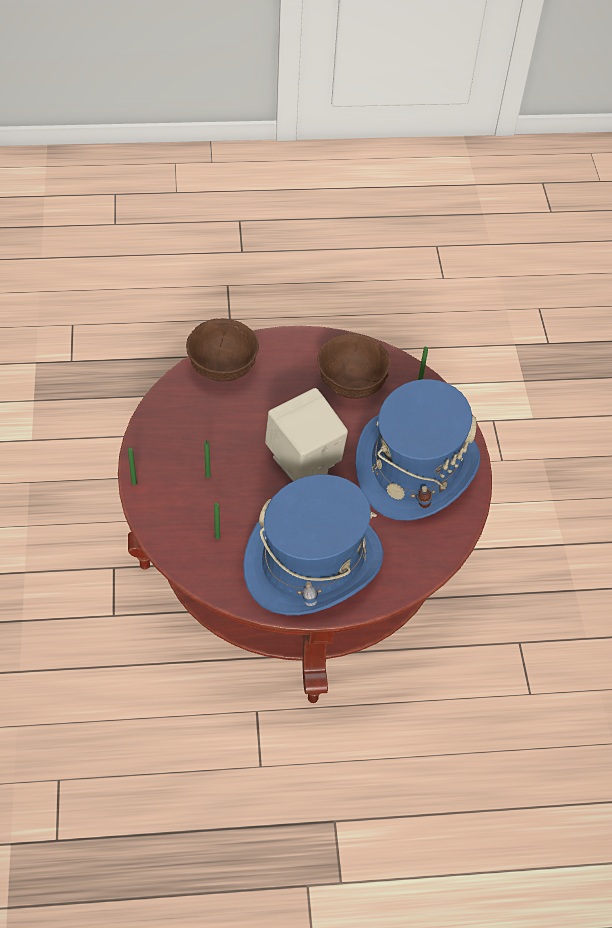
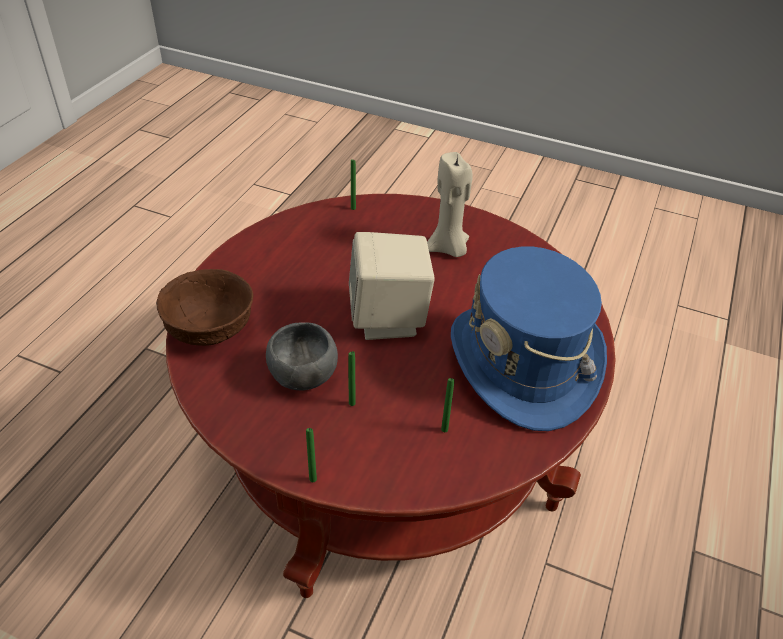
camera: 60 degrees left, 10 degrees down
(214, 436) = (301, 375): none -> grey bowl
(352, 382) = (315, 247): brown bowl -> none
(415, 467) = (448, 249): blue hat -> beige candle

